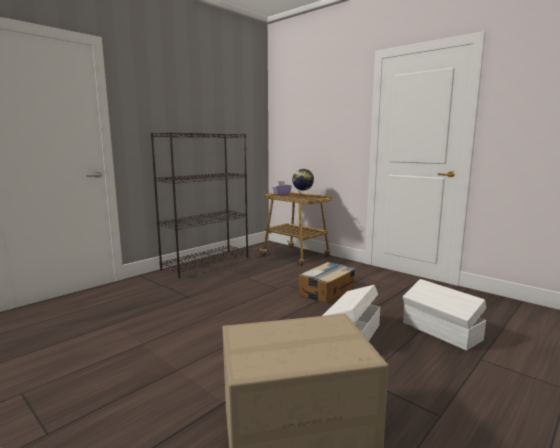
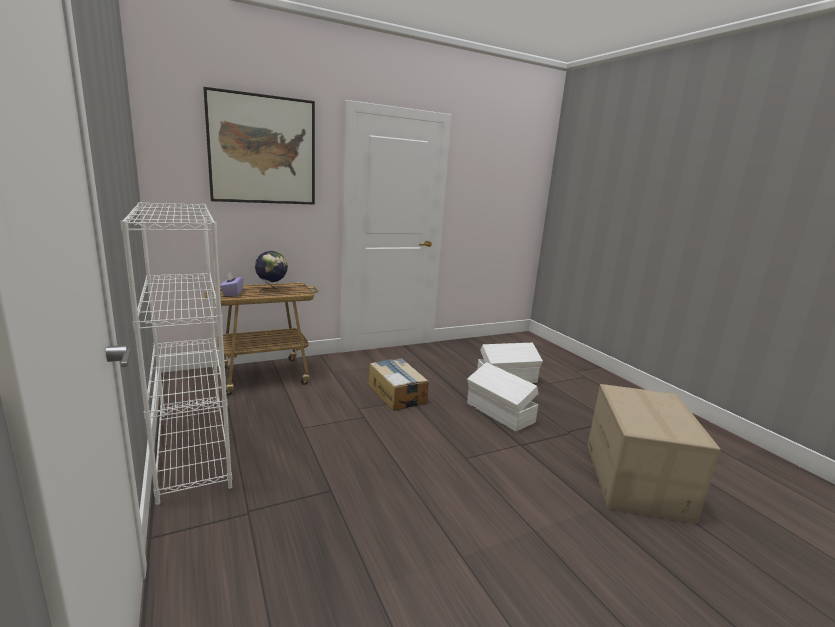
camera: 70 degrees left, 5 degrees up
(206, 263) = (192, 447): black bookcase -> white bookcase
(321, 102) = (262, 150): none -> picture

